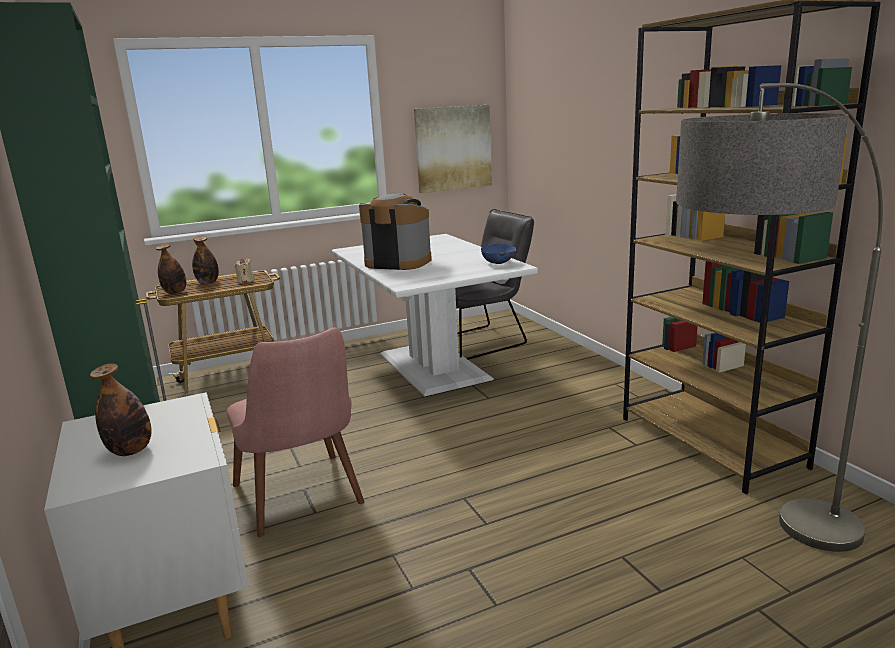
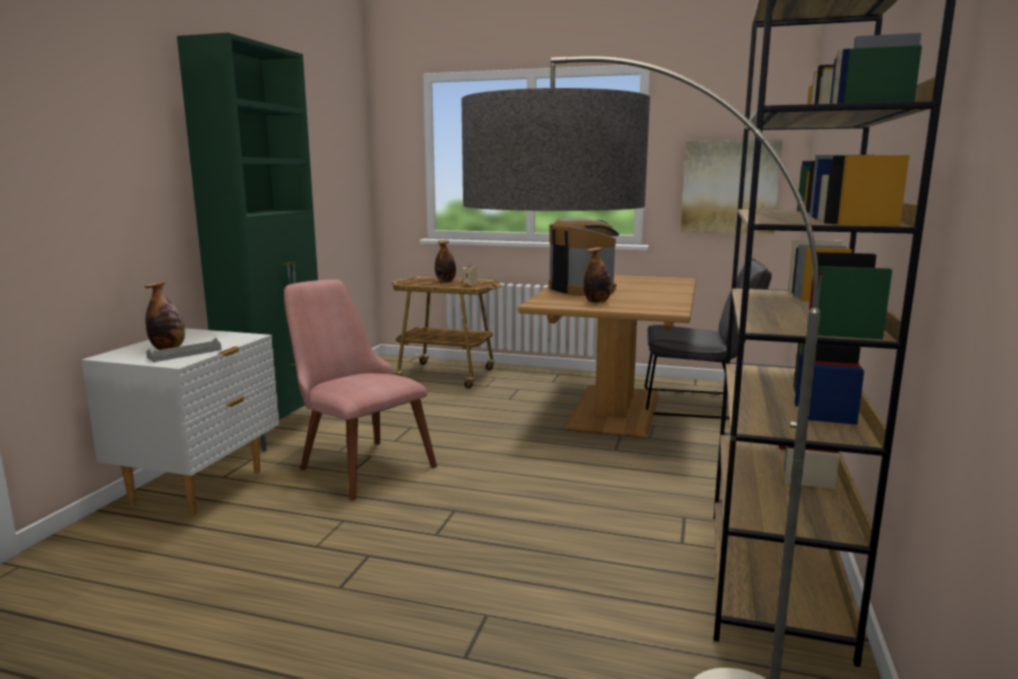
camera: 40 degrees right, 5 degrees down
(175, 292) = (412, 282): bottle -> bottle (597, 302)
(176, 447) = (185, 354): none -> grey tray
(304, 502) = (356, 463): pink chair -> pink chair turned 120 degrees clockwise
(432, 367) = (612, 410): white dining table -> brown dining table
(499, 263) = (664, 305): blue bowl -> none

